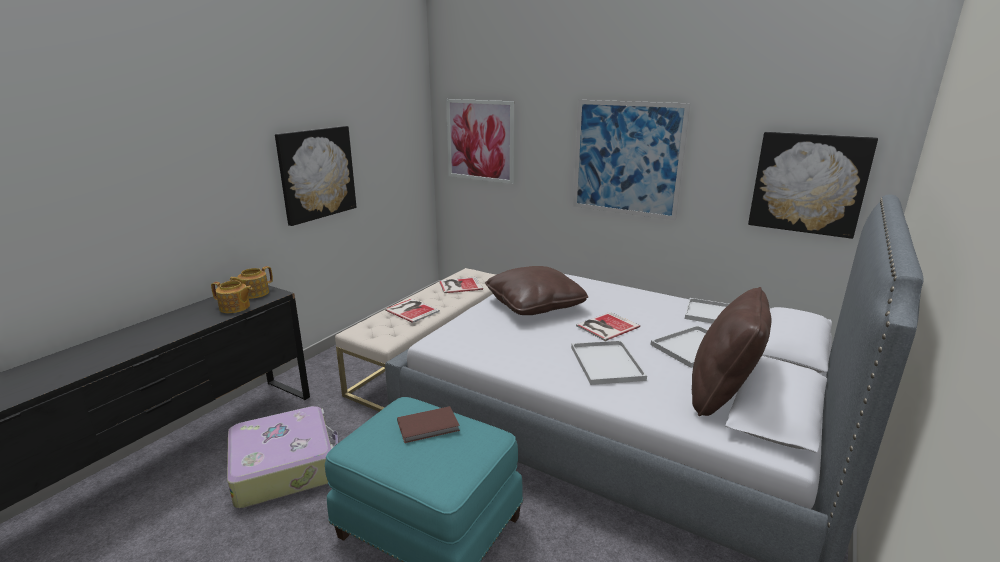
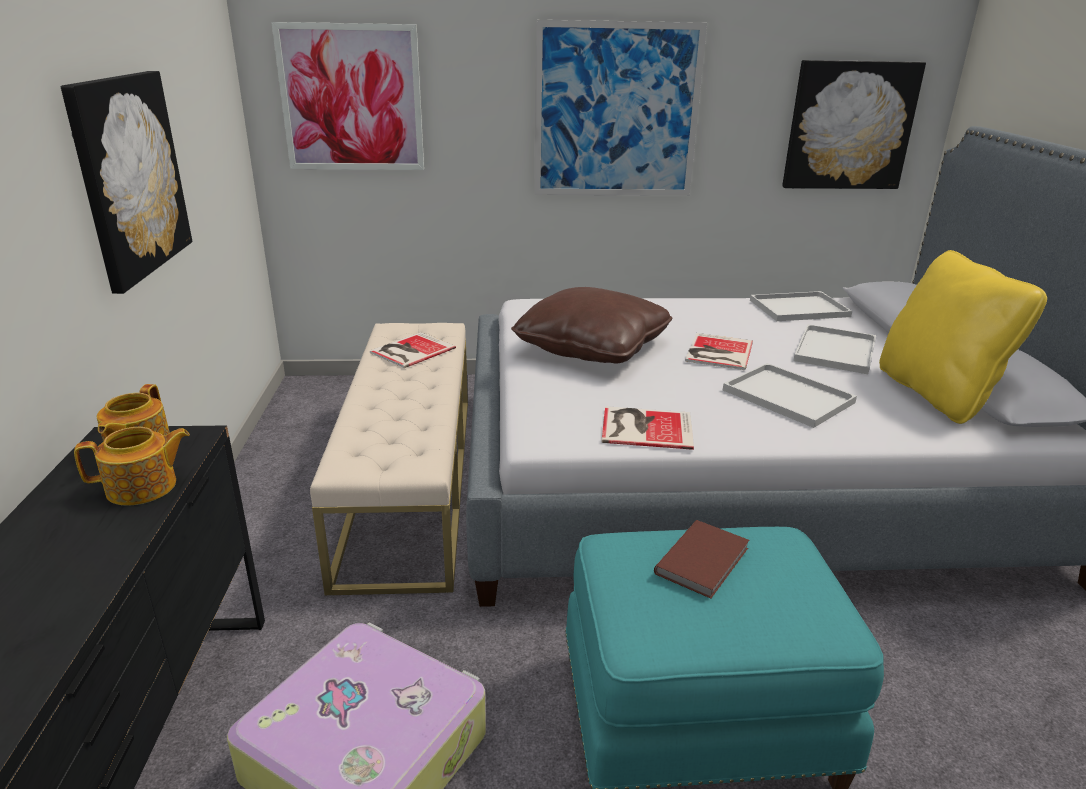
camera: 35 degrees left, 5 degrees up
(412, 310) = (392, 406): book -> book (644, 427)
(722, 394) = (937, 394): brown pillow -> yellow pillow

